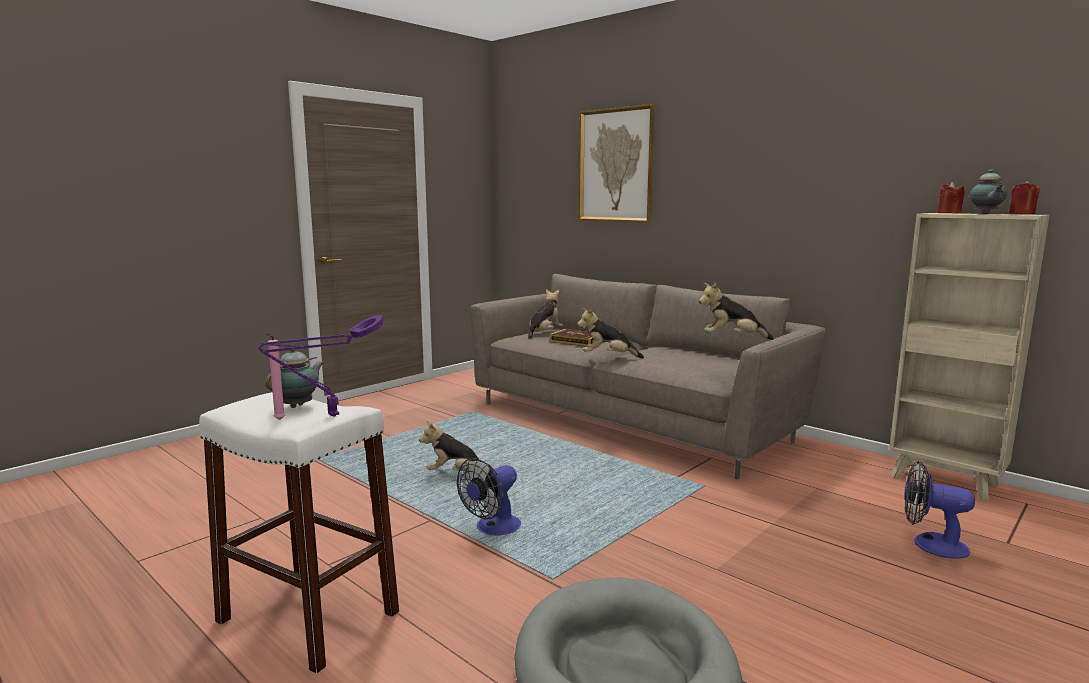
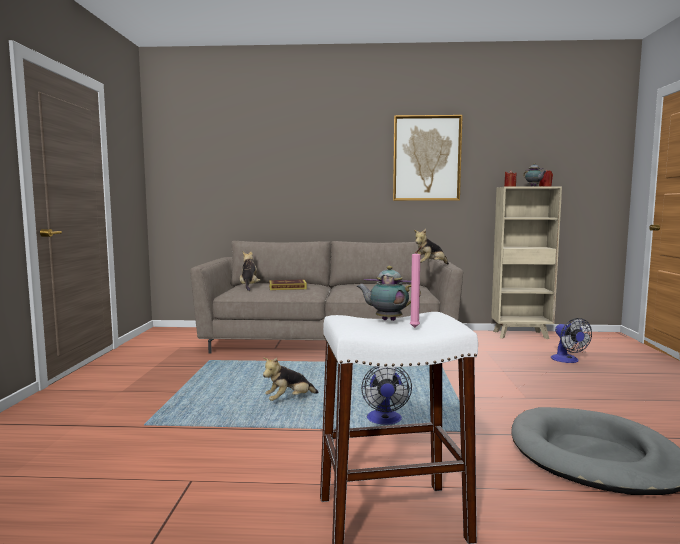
camera: 40 degrees left, 5 degrees down
(299, 406) = (386, 320): teapot -> teapot turned 60 degrees counterclockwise
(329, 415) = (442, 317): purple table lamp -> none
(608, 357) = (335, 292): plush toy -> none
(616, 165) = (277, 156): picture -> picture (426, 158)
(930, 544) = (568, 360): fan -> fan turned 90 degrees counterclockwise

